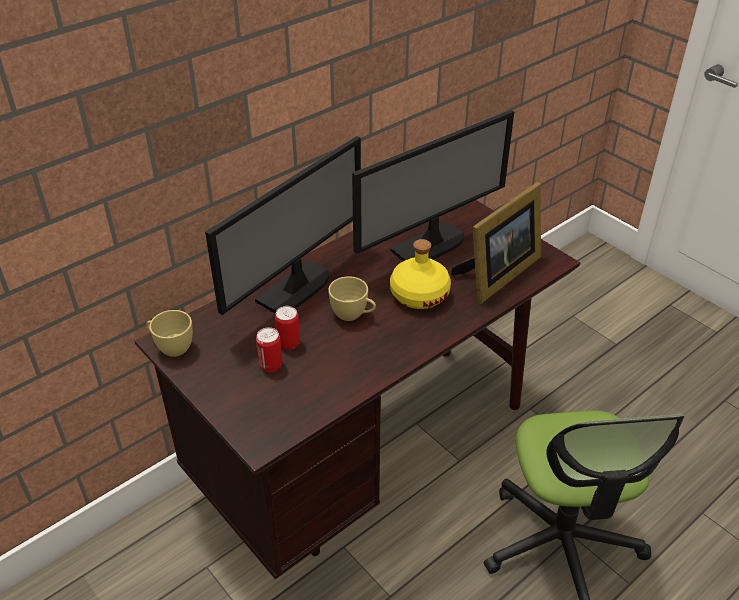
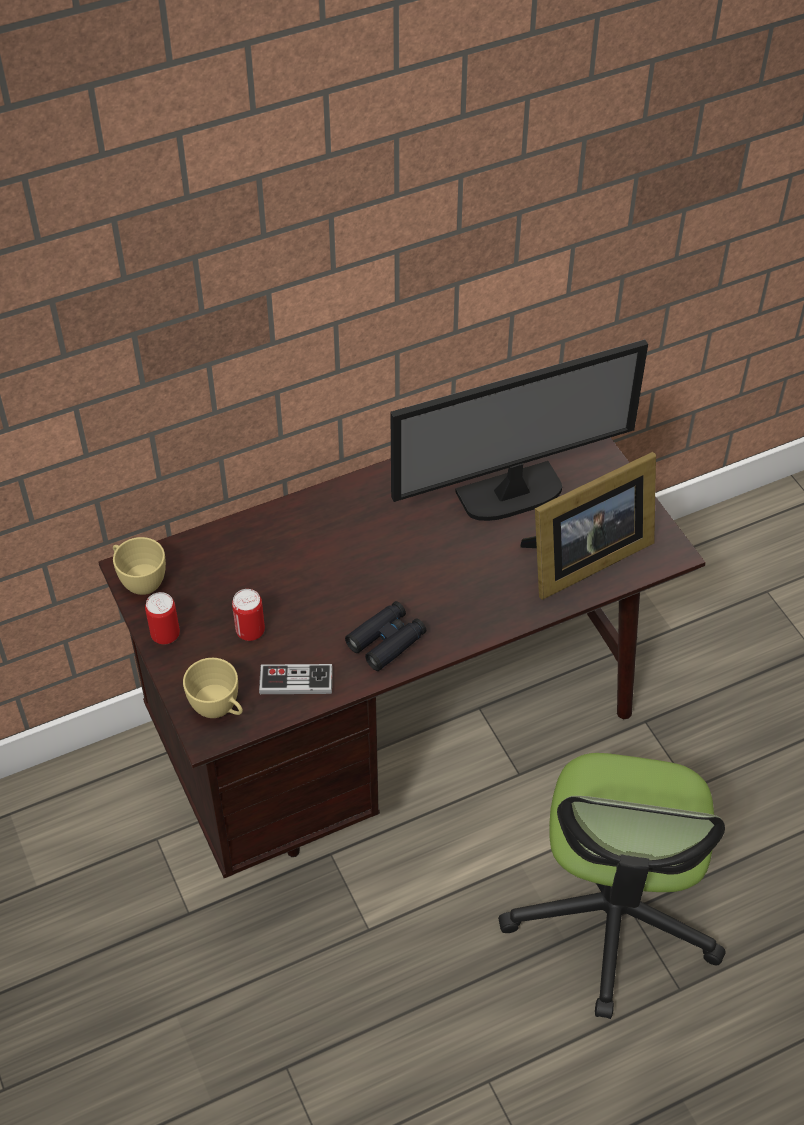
camera: 15 degrees right, 10 degrees up
(289, 343) = (281, 605): can -> can (165, 635)
(296, 289) = (314, 527): monitor -> none
(319, 392) = (296, 681): none -> game controller
(353, 315) = (373, 581): yellow cup -> yellow cup (219, 709)
(378, 351) = (386, 641): none -> black binoculars
(419, 294) = (468, 568): yellow bottle -> none

